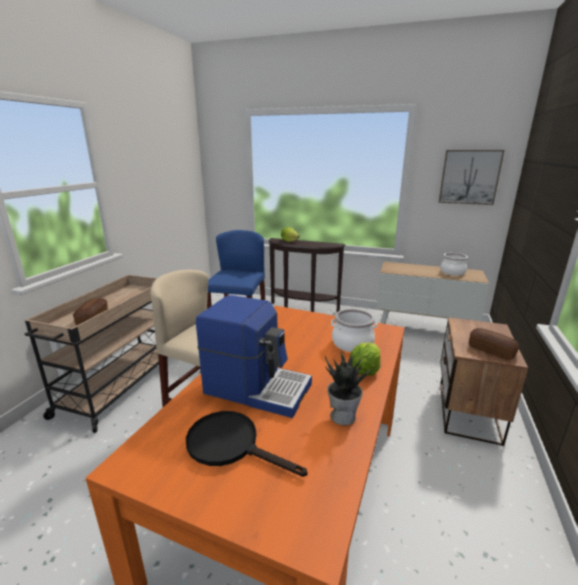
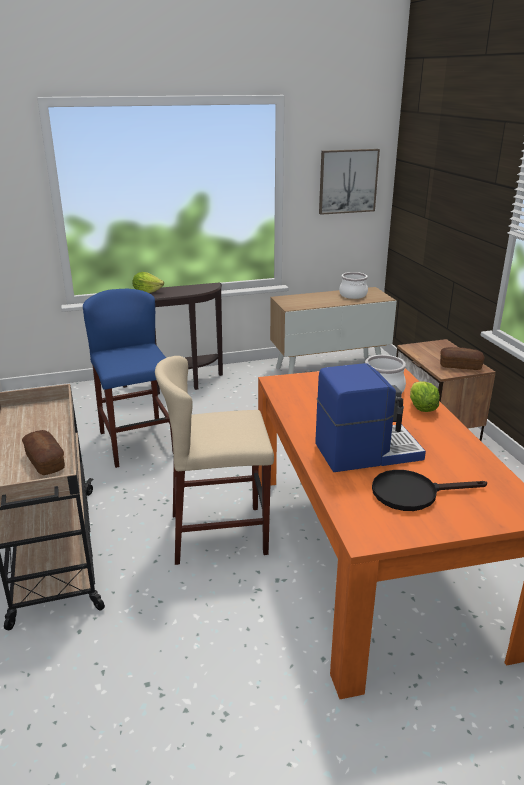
camera: 35 degrees left, 5 degrees up
(343, 415) = (452, 444): potted plant -> none

